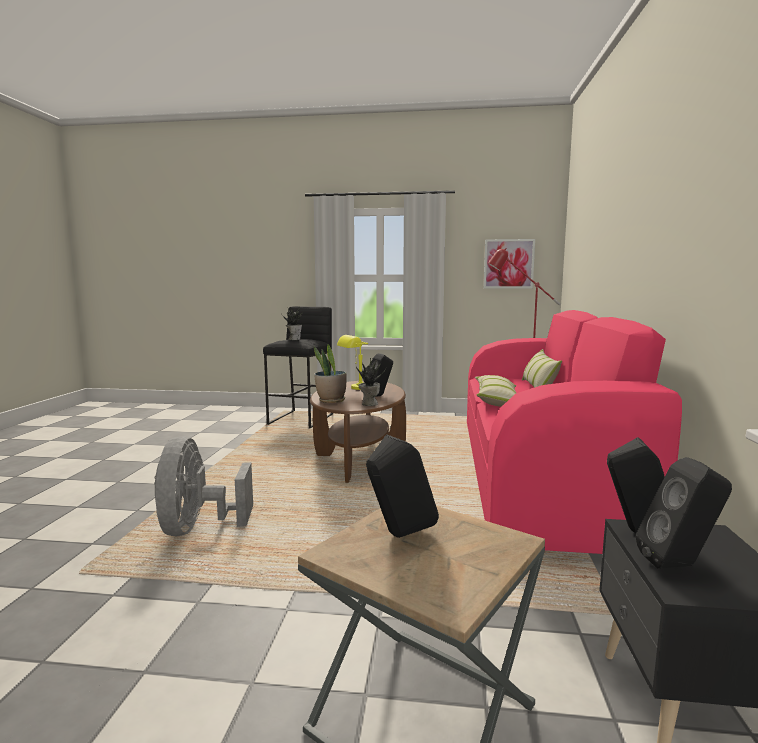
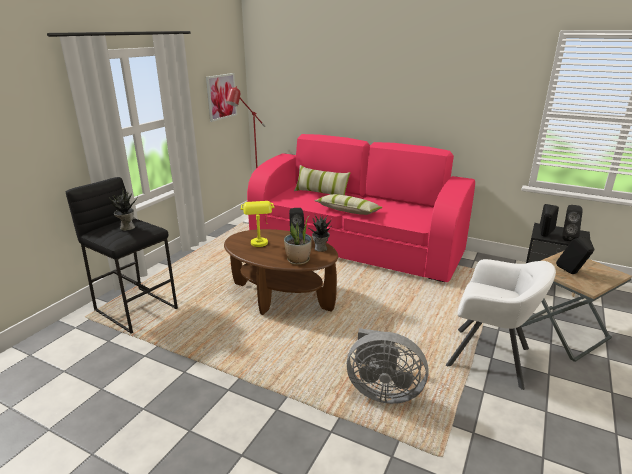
camera: 70 degrees left, 15 degrees up
(286, 606) = (489, 357): none -> white armchair

